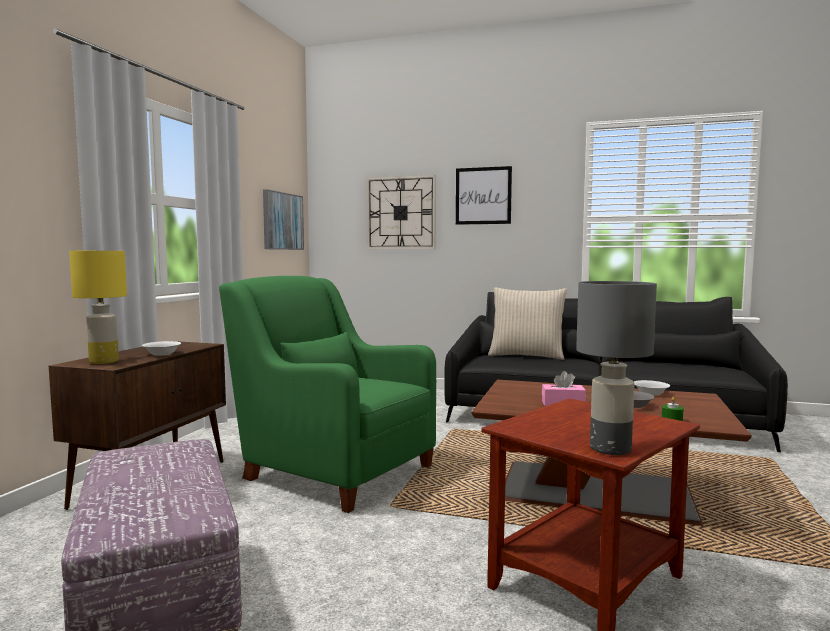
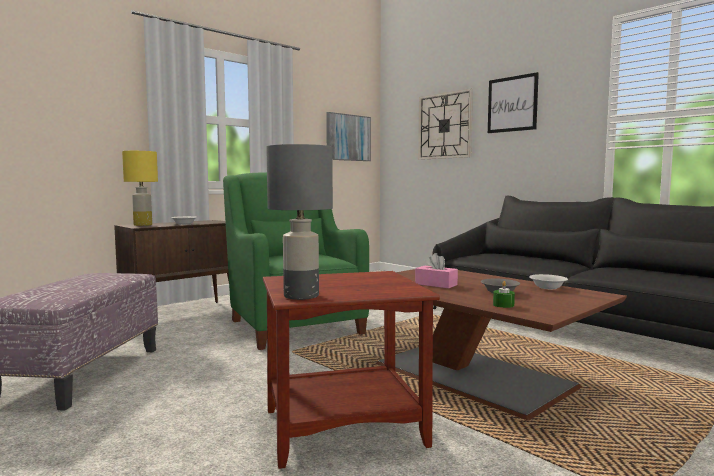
camera: 30 degrees right, 0 degrees up
(526, 356) = (520, 256): beige pillow -> none

